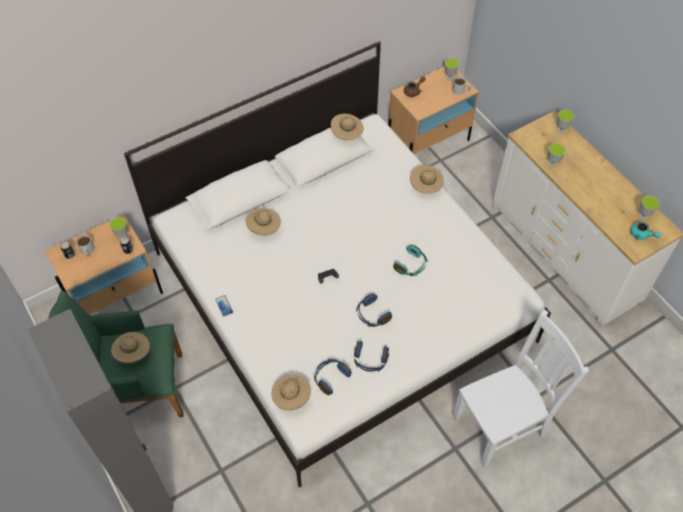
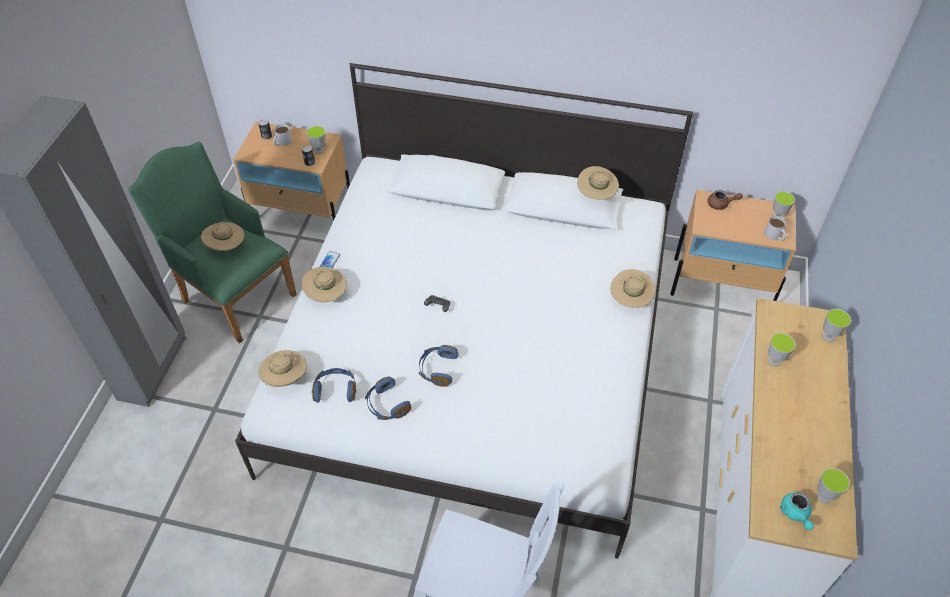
camera: 45 degrees right, 5 degrees down
(264, 229) = (436, 226): beige hat -> beige hat (326, 294)
(411, 265) = (528, 356): turquoise headphones -> none

